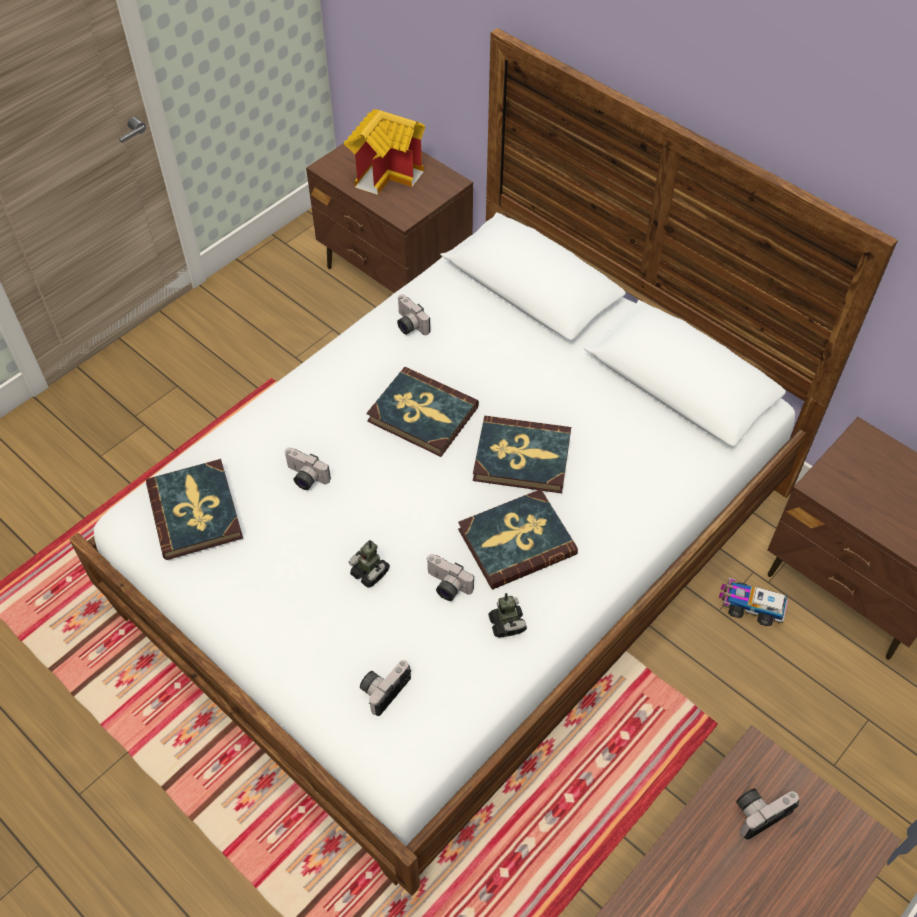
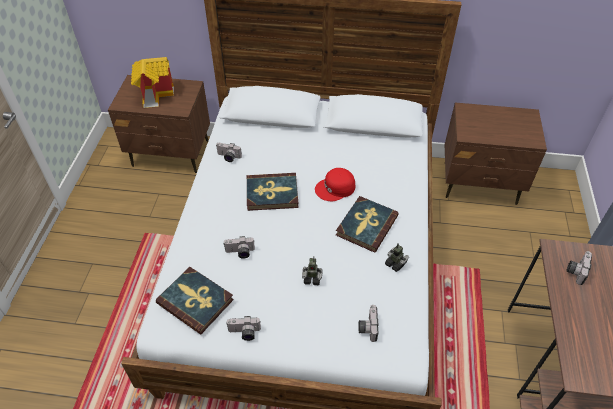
camera: 35 degrees left, 5 degrees down
(446, 586) = (353, 263): camera -> camera (244, 333)
(522, 457) = (335, 188): book -> red cap
(750, 607) = (450, 214): toy truck -> none

